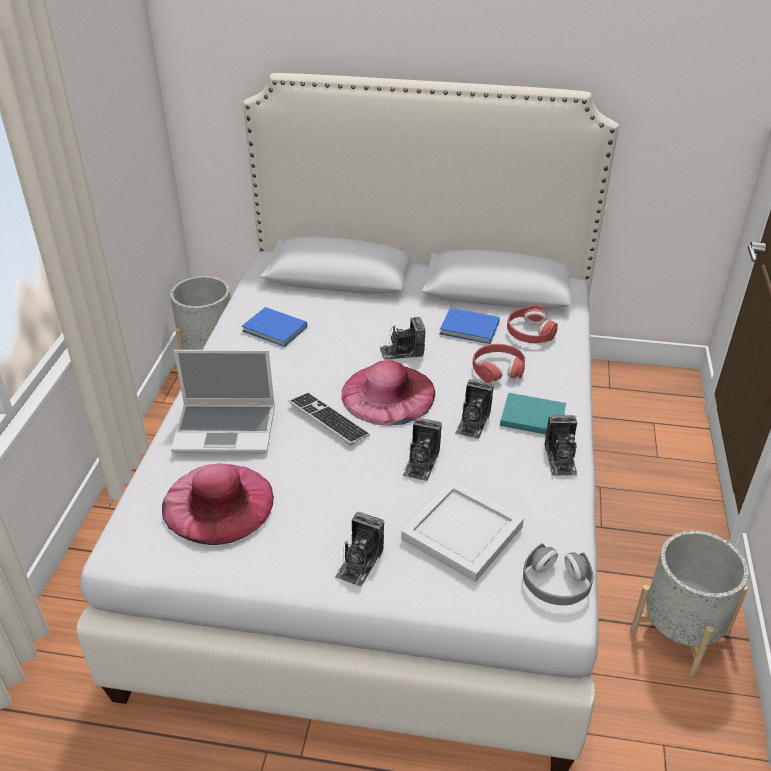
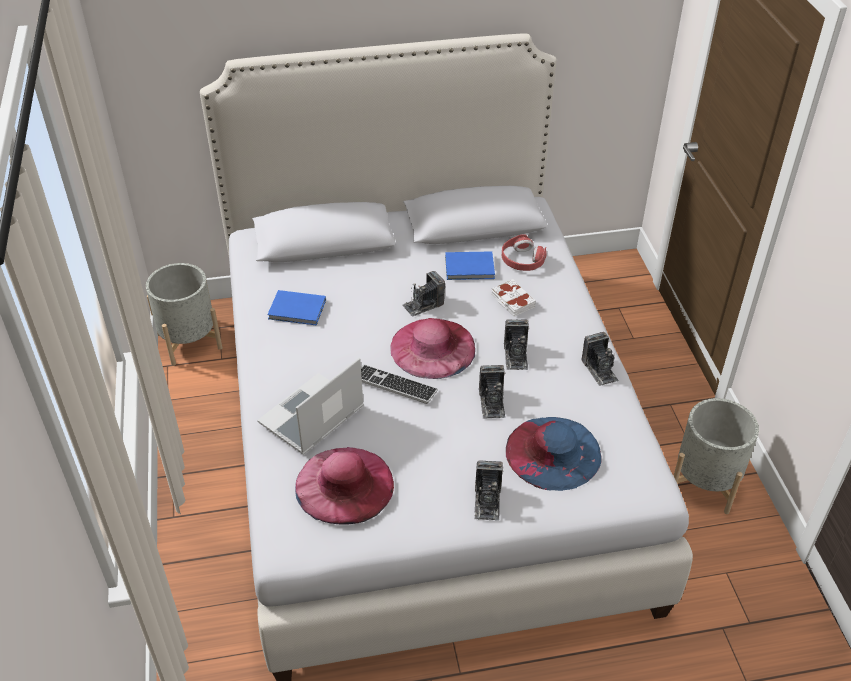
camera: 20 degrees left, 5 degrees up
(226, 429) = (312, 417): laptop -> laptop turned 150 degrees clockwise
(461, 531) = (553, 452): white tray -> blue hat
(498, 369) = (512, 301): red headphones -> white book
(531, 416) = (559, 338): turquoise book -> none
(556, 583) = (642, 473): grey headphones -> none

